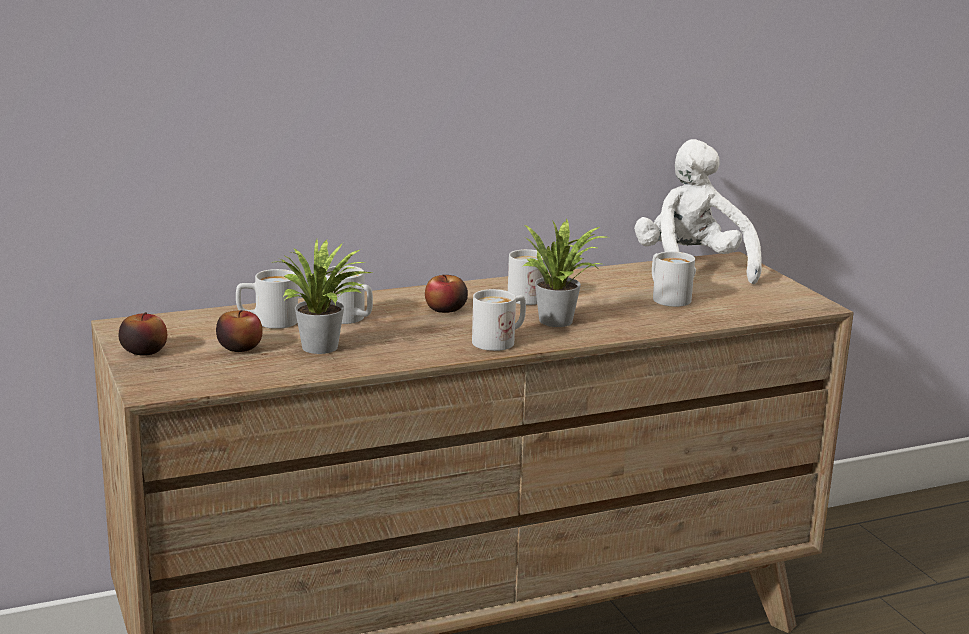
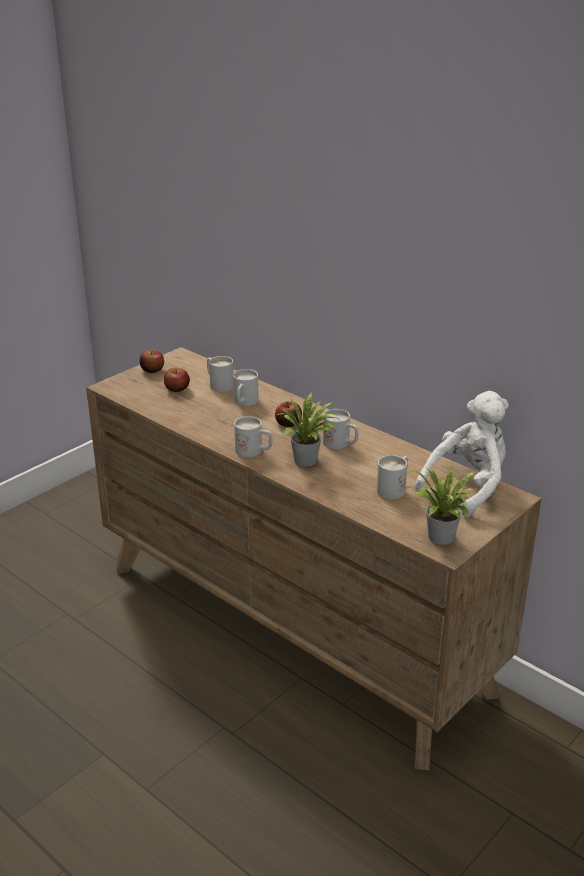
camera: 65 degrees right, 10 degrees up
(323, 348) = (195, 408): potted plant -> potted plant (440, 539)

